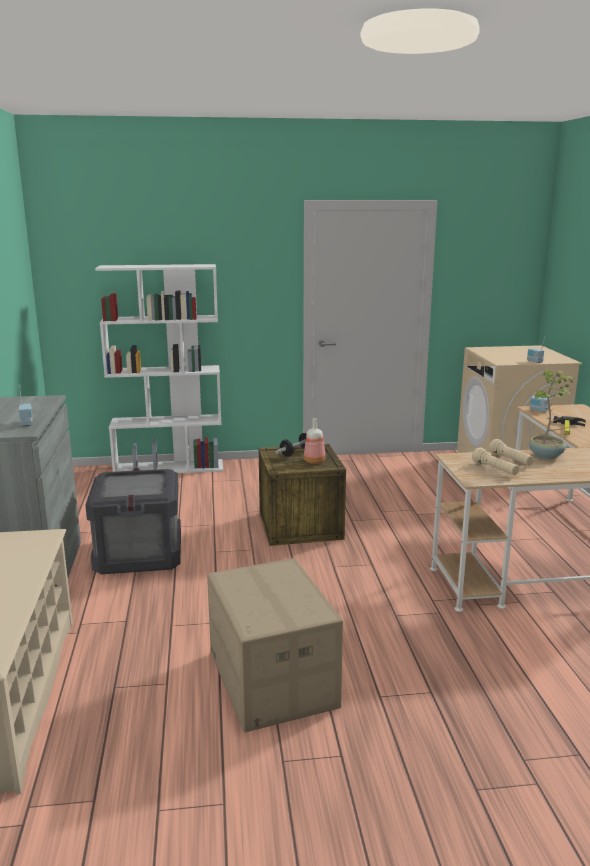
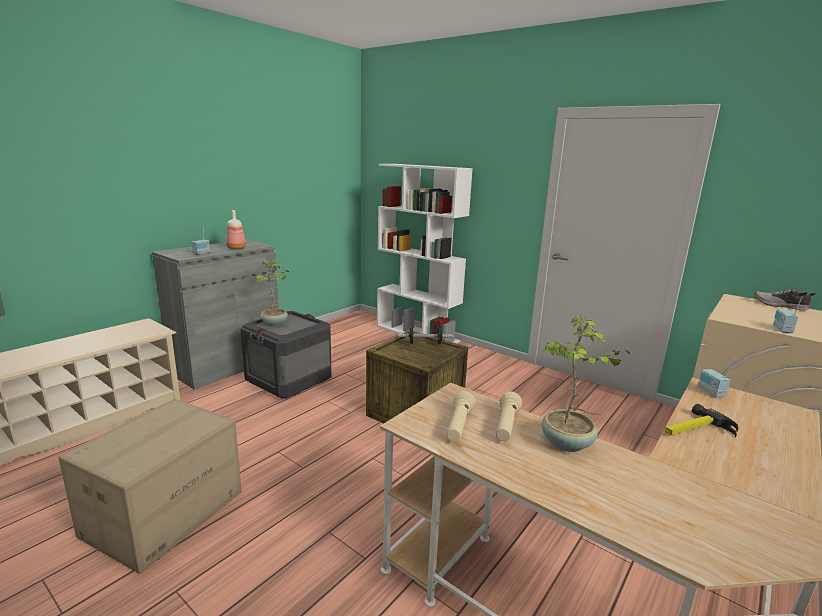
camera: 45 degrees right, 0 degrees up
(120, 489) = (275, 323): none -> potted plant
(315, 461) = (423, 355): bottle -> bottle (237, 248)
(503, 348) = (780, 306): none -> shoe

